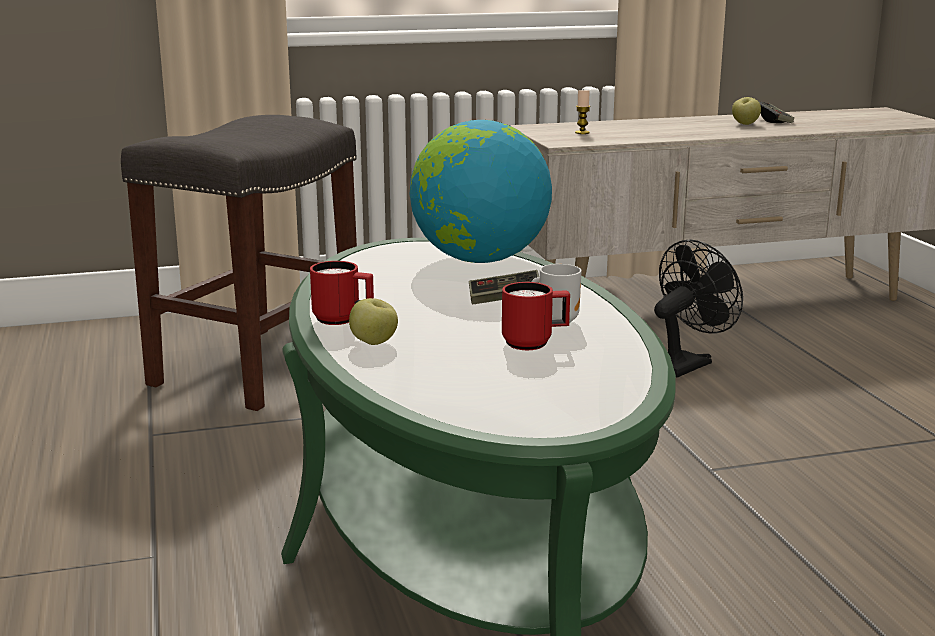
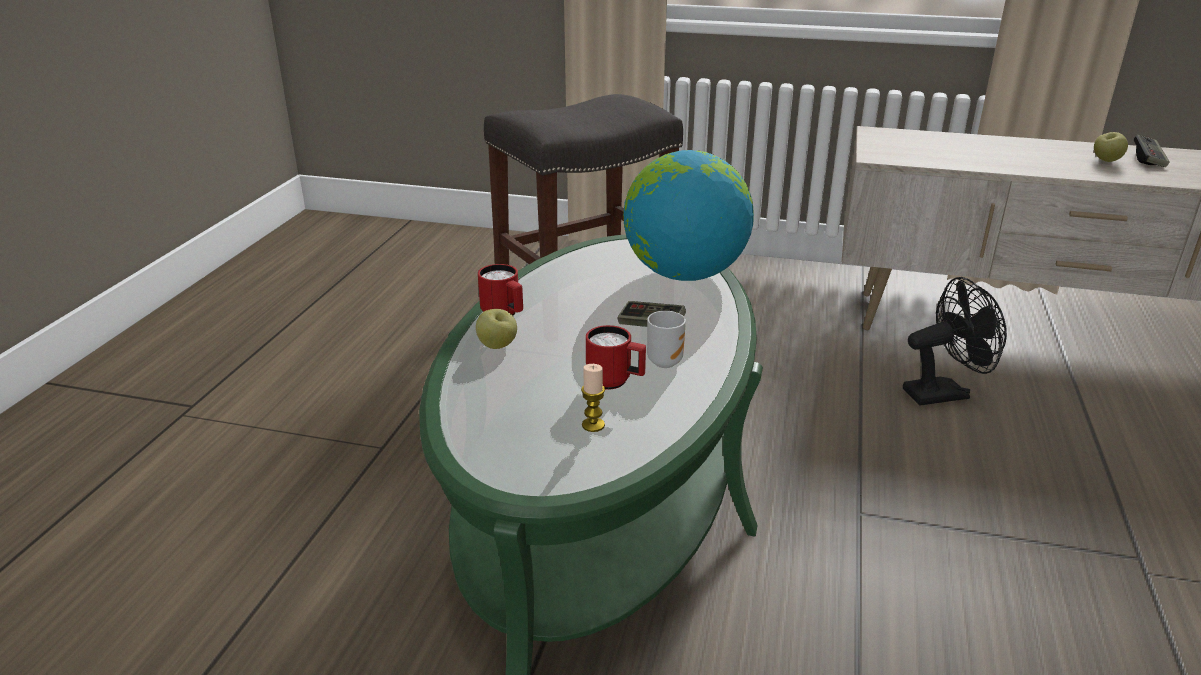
camera: 30 degrees right, 10 degrees up
(582, 133) = (914, 147): candle -> candle (593, 425)

